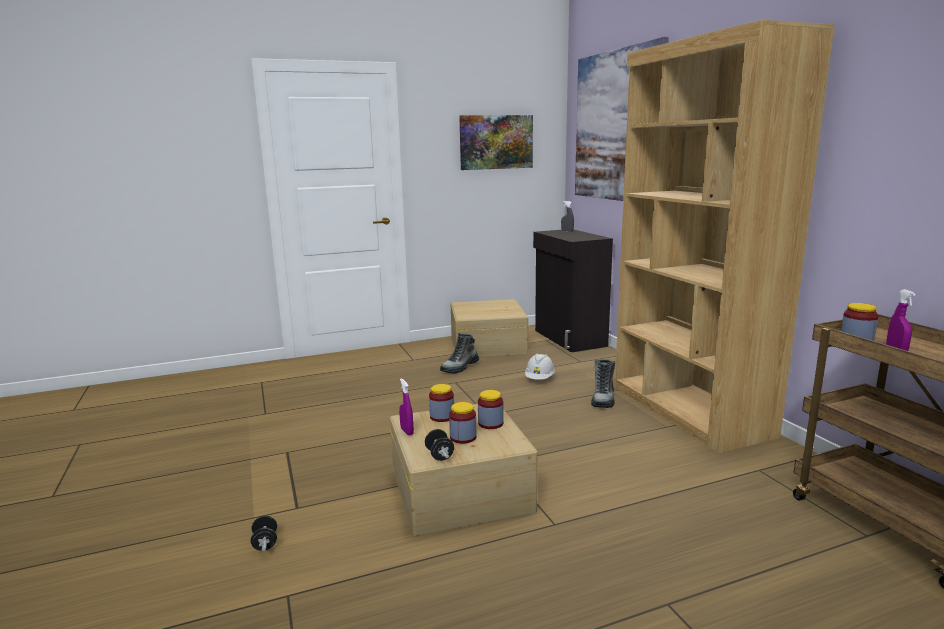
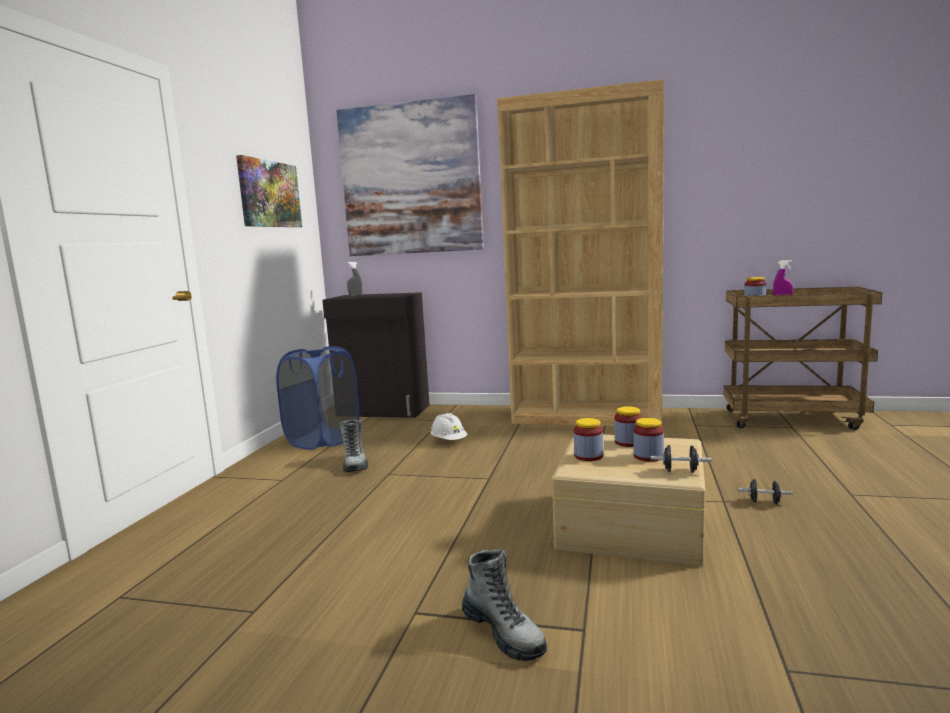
camera: 55 degrees left, 5 degrees down
(265, 543) = (657, 670): black dumbbell -> black dumbbell (764, 502)
(407, 431) = (608, 475): purple spray bottle -> none
(487, 344) = (323, 440): beige storage box -> blue laundry basket
(603, 399) = (528, 432): boot -> boot (503, 633)

